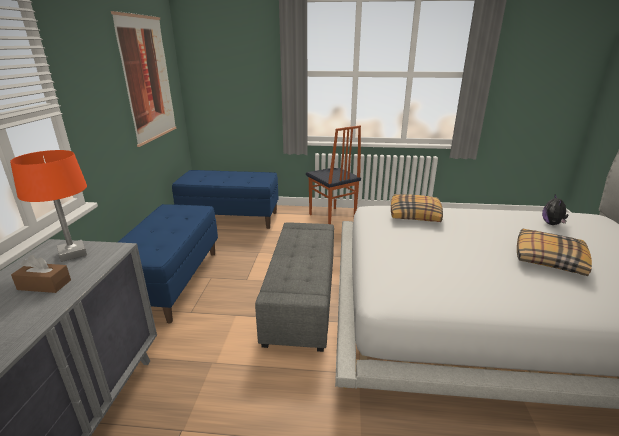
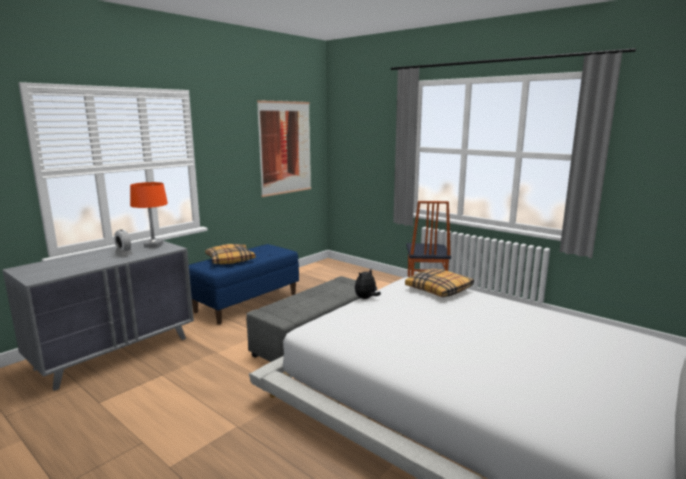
camera: 35 degrees right, 10 degrees down
(44, 285) = (124, 254): brown tissue box -> alarm clock
(231, 218) = (338, 274): blue bench -> none
(548, 259) = (499, 349): pillow -> pillow (230, 260)
(552, 224) = (576, 331): plush toy -> plush toy (366, 298)

